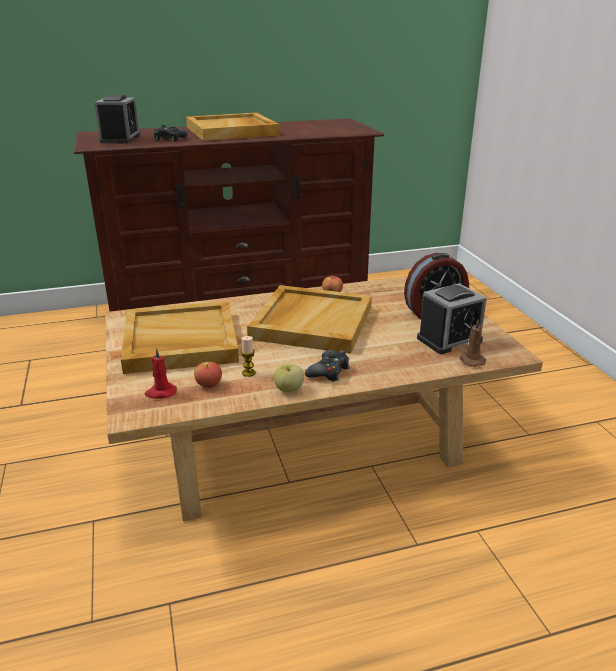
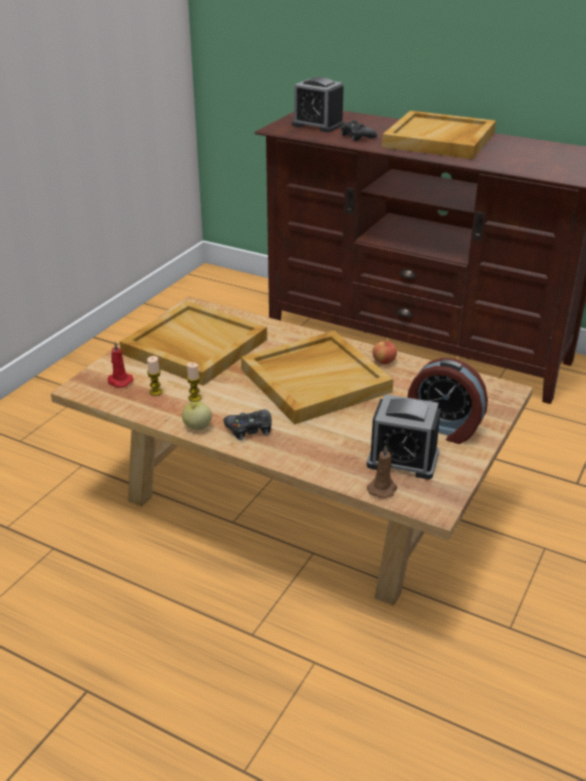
camera: 45 degrees right, 5 degrees up
(120, 139) = (318, 125): alarm clock -> alarm clock turned 75 degrees clockwise
(209, 384) = (156, 392): apple -> candle

